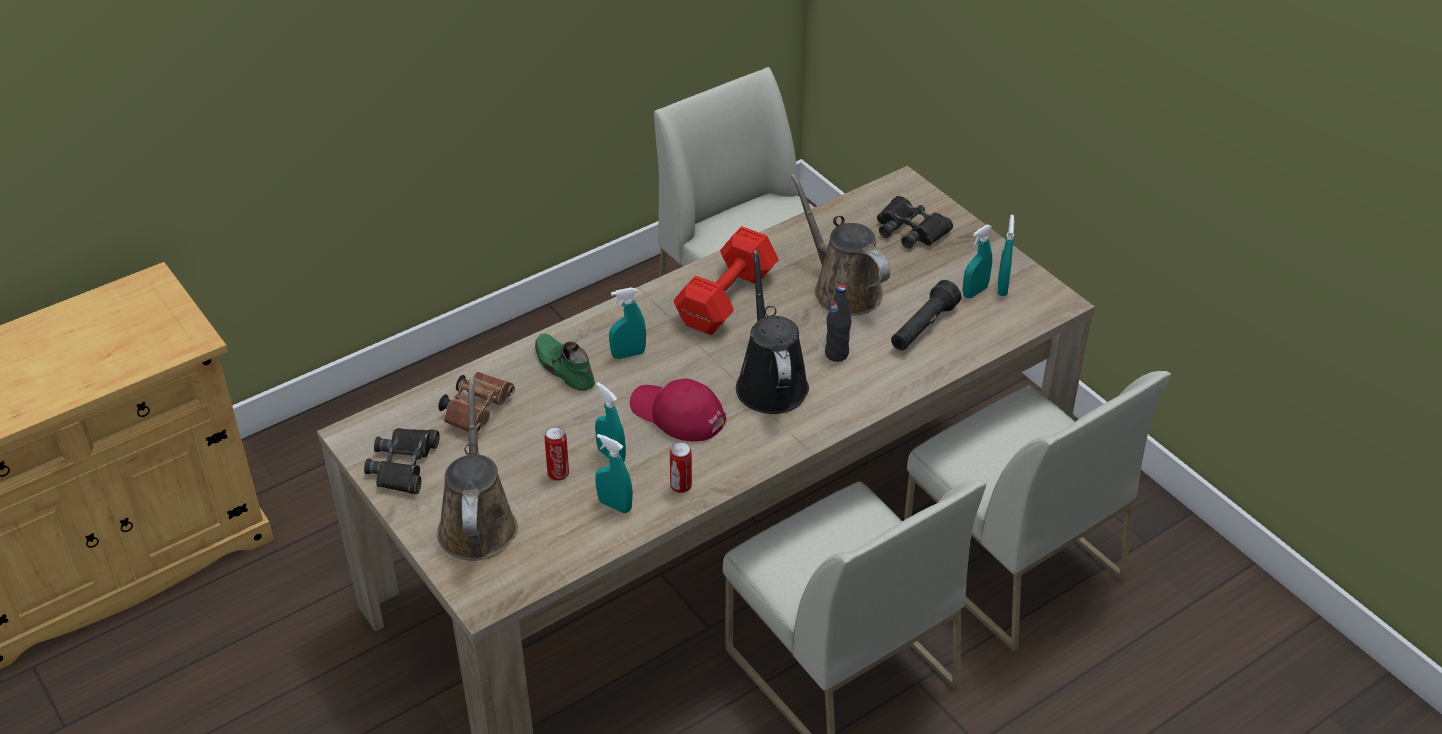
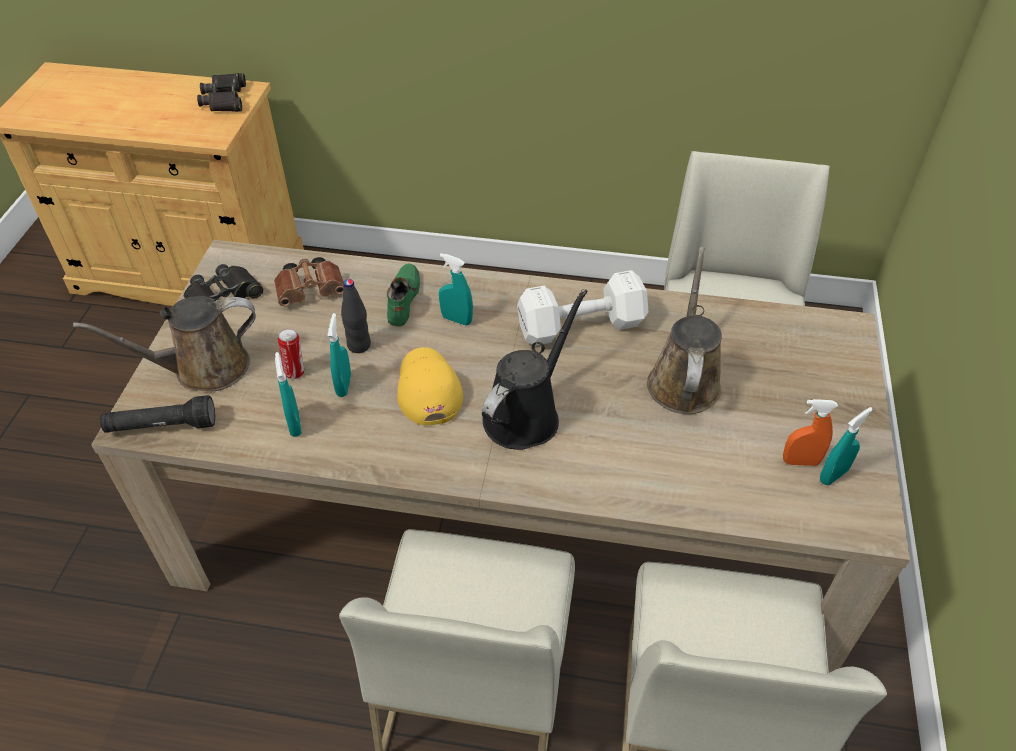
camera: 45 degrees right, 5 degrees up
(477, 523) = (203, 368): brown watering can -> brown watering can turned 150 degrees counterclockwise
(677, 414) = (427, 389): red cap -> yellow cap
(681, 487) = (354, 446): can -> none
(729, 298) = (584, 326): red dumbbell -> white dumbbell
(836, 354) = (608, 429): black bottle -> black bottle (359, 345)
(910, 229) = (808, 368): black binoculars -> black binoculars (225, 99)
(923, 328) = (711, 460): black flashlight -> black flashlight (162, 426)
(975, 292) = (800, 461): turquoise spray bottle -> orange spray bottle

